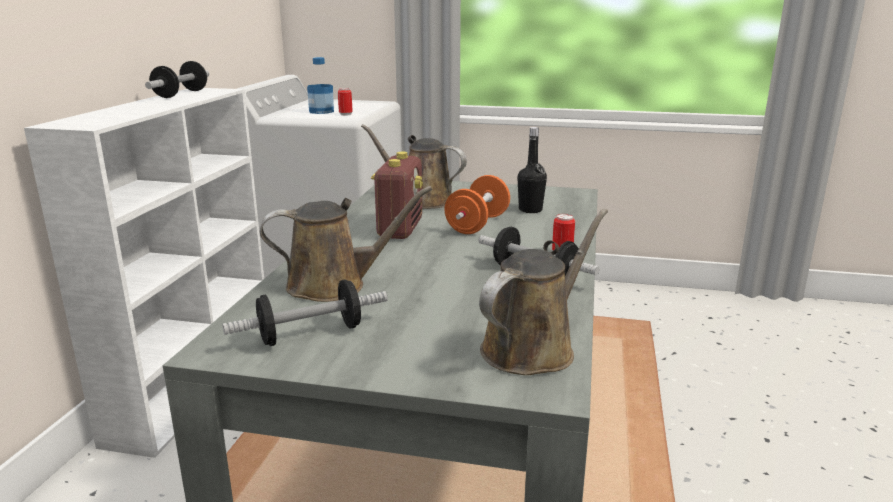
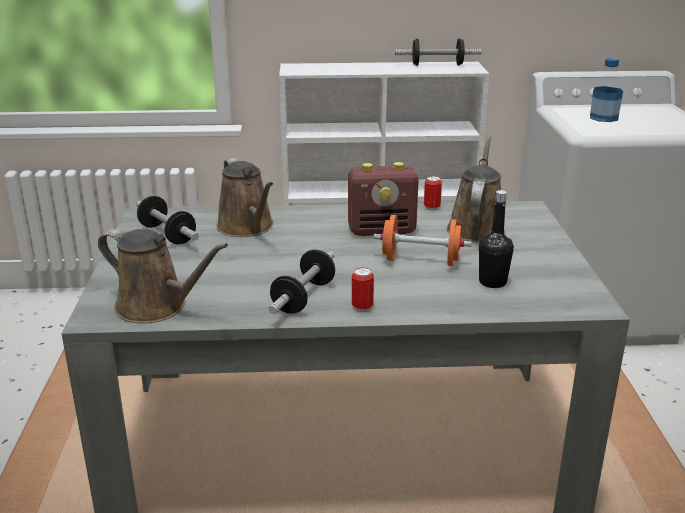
camera: 75 degrees right, 5 degrees up
(345, 114) = (602, 128): can -> can (431, 208)

